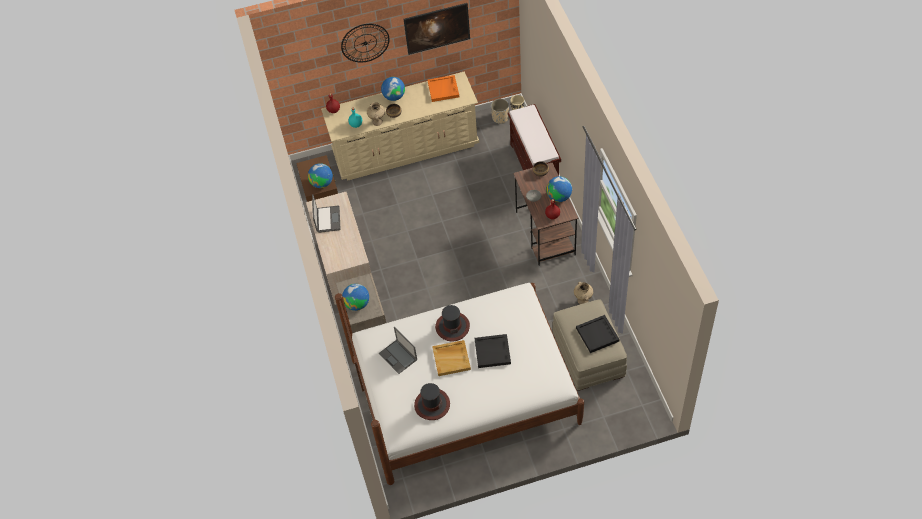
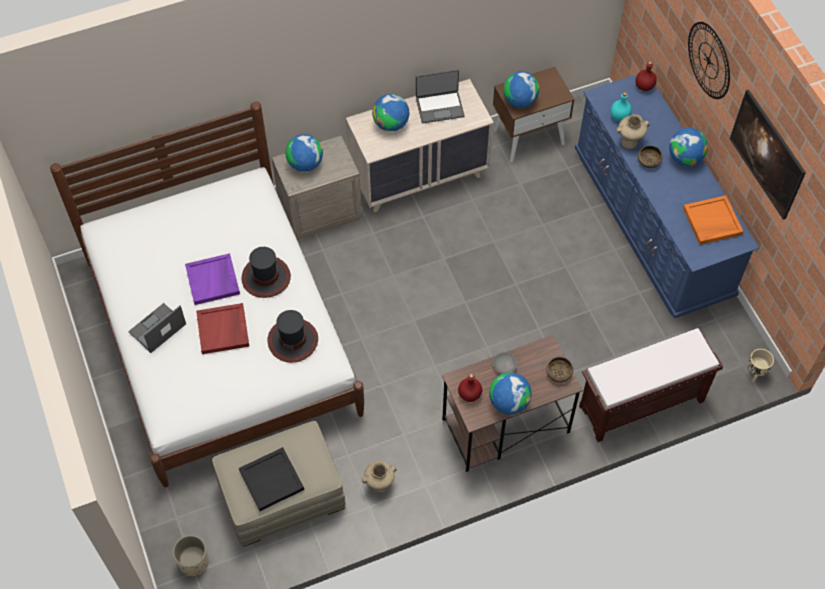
camera: 80 degrees right, 5 degrees up
(337, 247) = (391, 124): none -> globe
(398, 357) = (218, 218): laptop -> laptop (157, 329)
(405, 148) = (651, 223): beige dresser -> blue dresser
(432, 404) = (141, 263): hat -> hat (293, 340)
(451, 358) = (213, 280): beige tray -> purple tray
(493, 351) = (223, 330): black tray -> red tray
(500, 118) = (738, 348): beige planter -> beige planter (194, 562)

